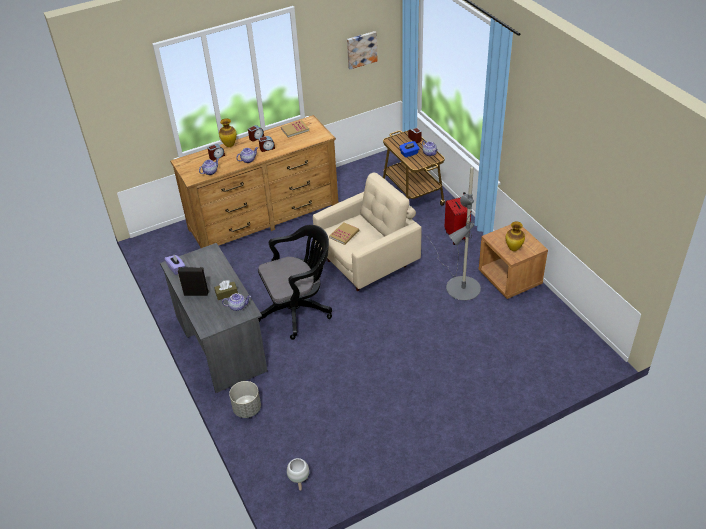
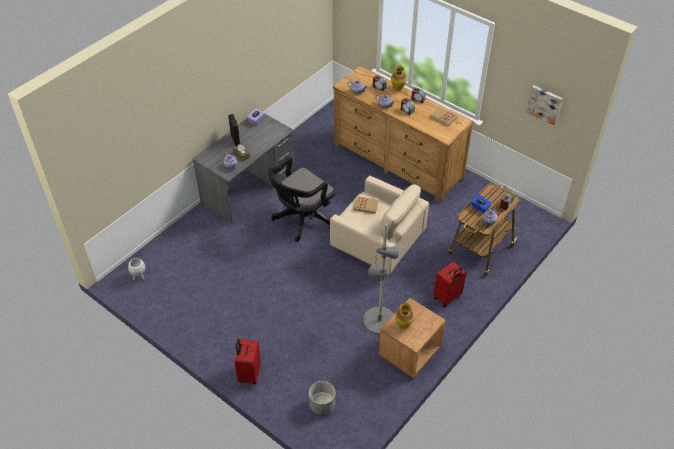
camera: 65 degrees right, 5 degrees up
(247, 408) = (193, 226): grey planter -> grey planter (322, 405)
(298, 310) = (302, 220): black office chair -> black office chair turned 90 degrees clockwise
(491, 406) = (249, 374): none -> red suitcase

